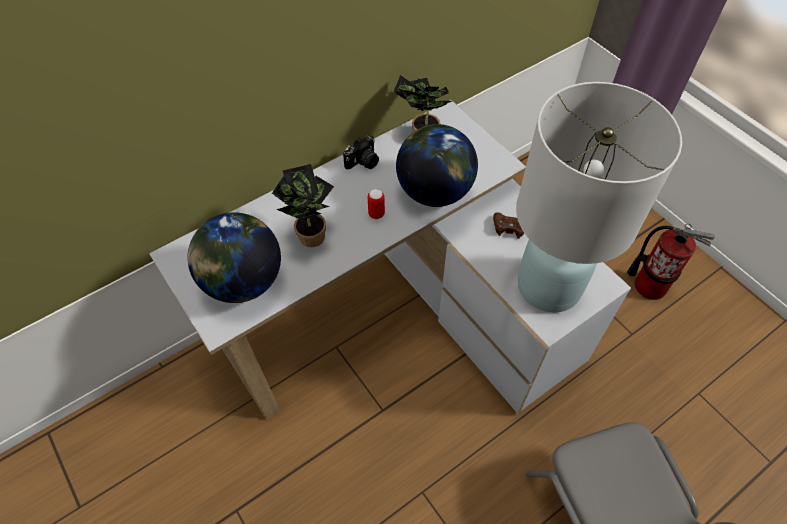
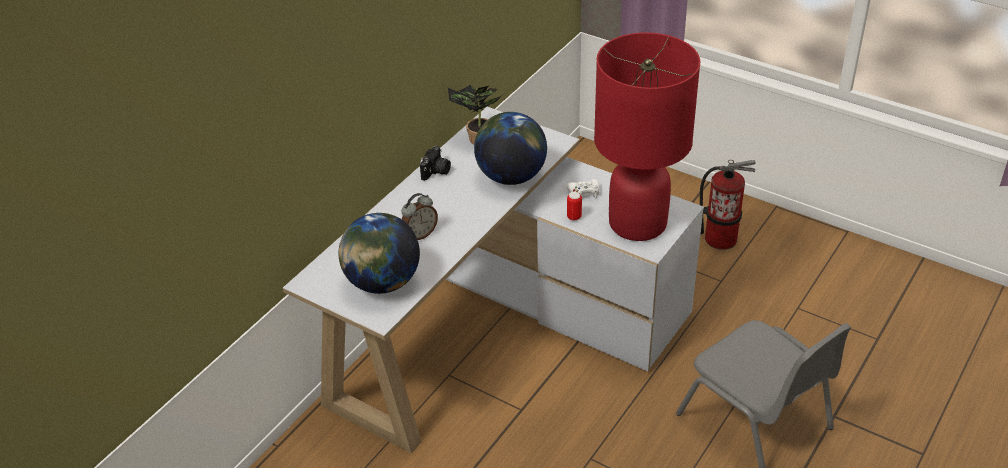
camera: 20 degrees left, 15 degrees down
(309, 234) = (420, 234): potted plant -> alarm clock
(376, 214) = (470, 205): can -> can (574, 217)
(509, 227) = (584, 192): brown game controller -> white game controller
(549, 286) = (638, 223): white table lamp -> red table lamp

